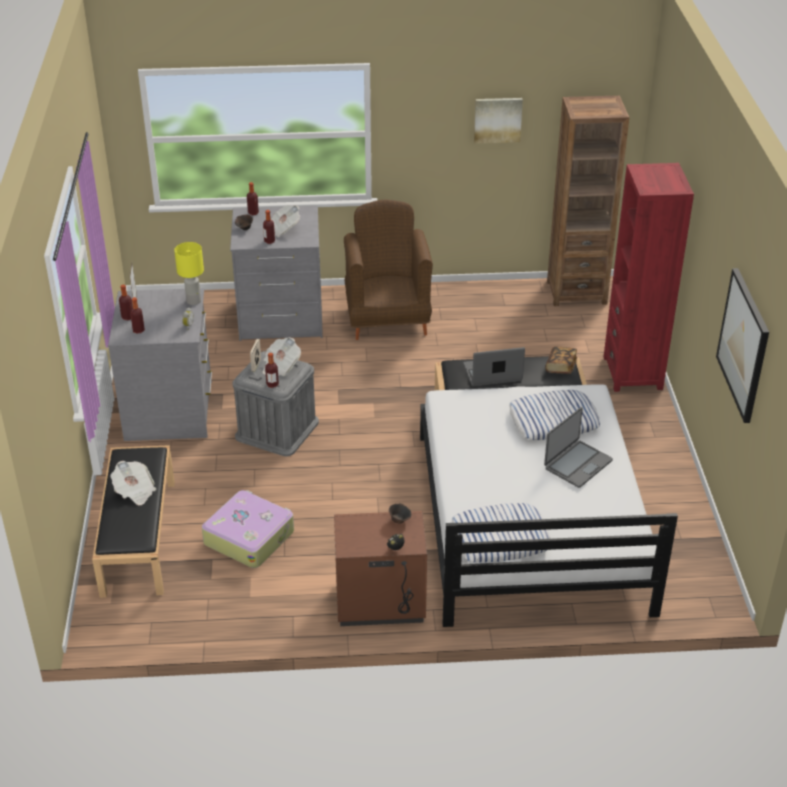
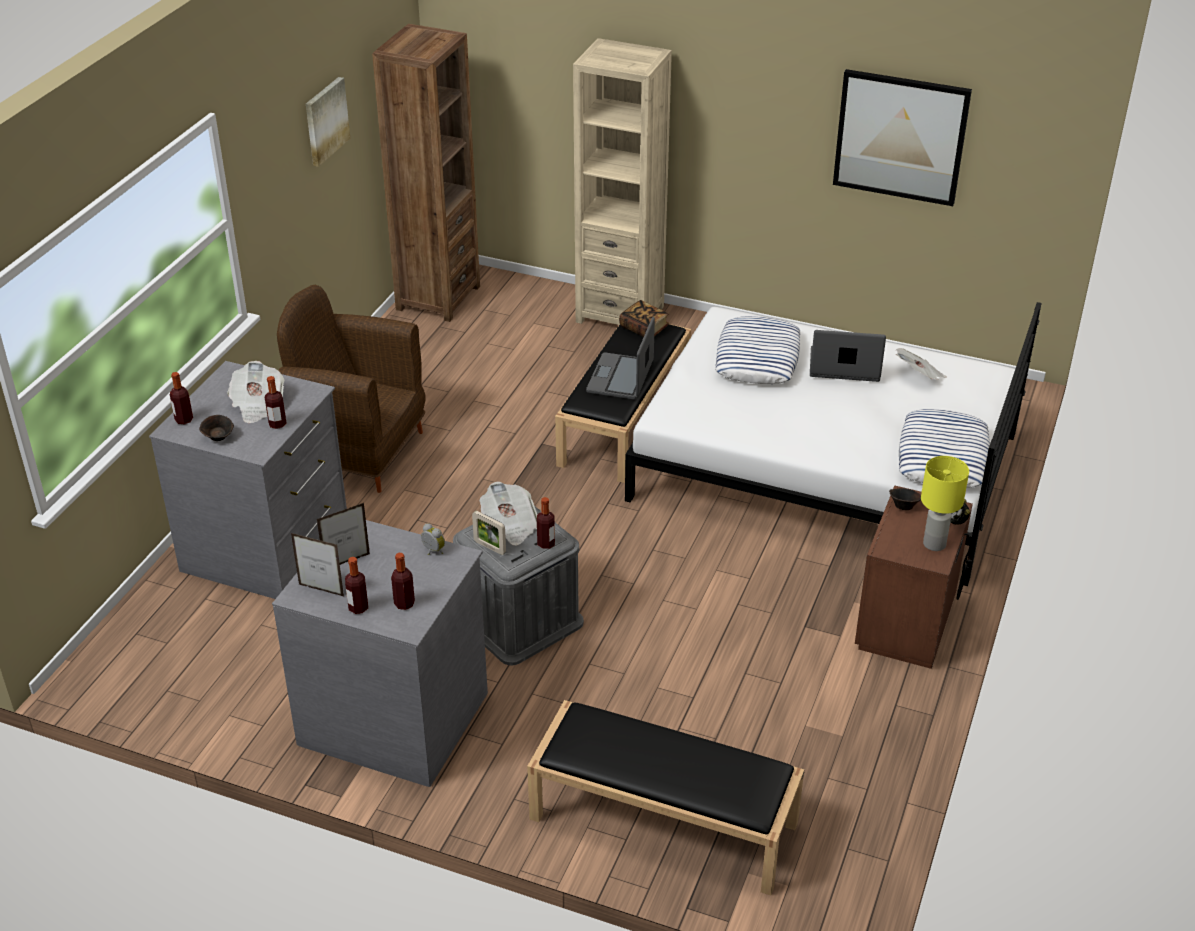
camera: 65 degrees left, 0 degrees up
(134, 491) = (661, 755): newspaper -> newspaper (919, 376)
(163, 302) = (347, 562): none -> picture frame
(193, 301) = (371, 531): yellow table lamp -> yellow table lamp (933, 544)
(249, 537) = (726, 705): suitcase -> none
(577, 464) = (844, 366): laptop -> laptop turned 60 degrees counterclockwise
(633, 373) = (620, 314): red bookcase -> beige bookcase

